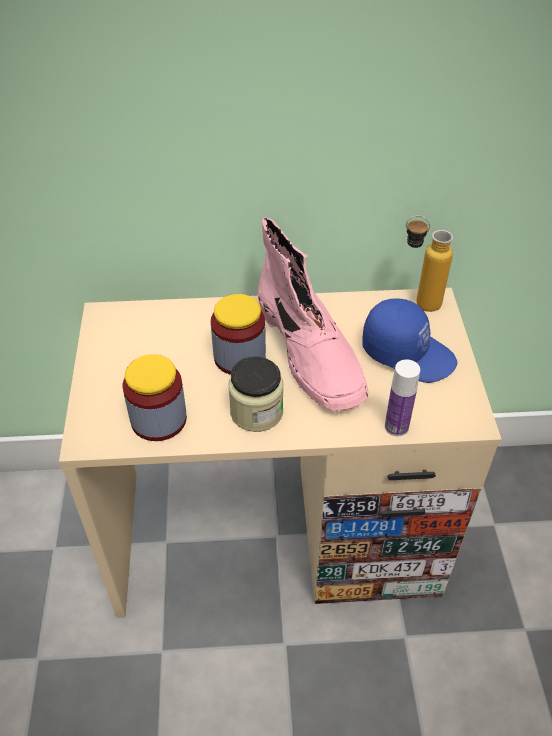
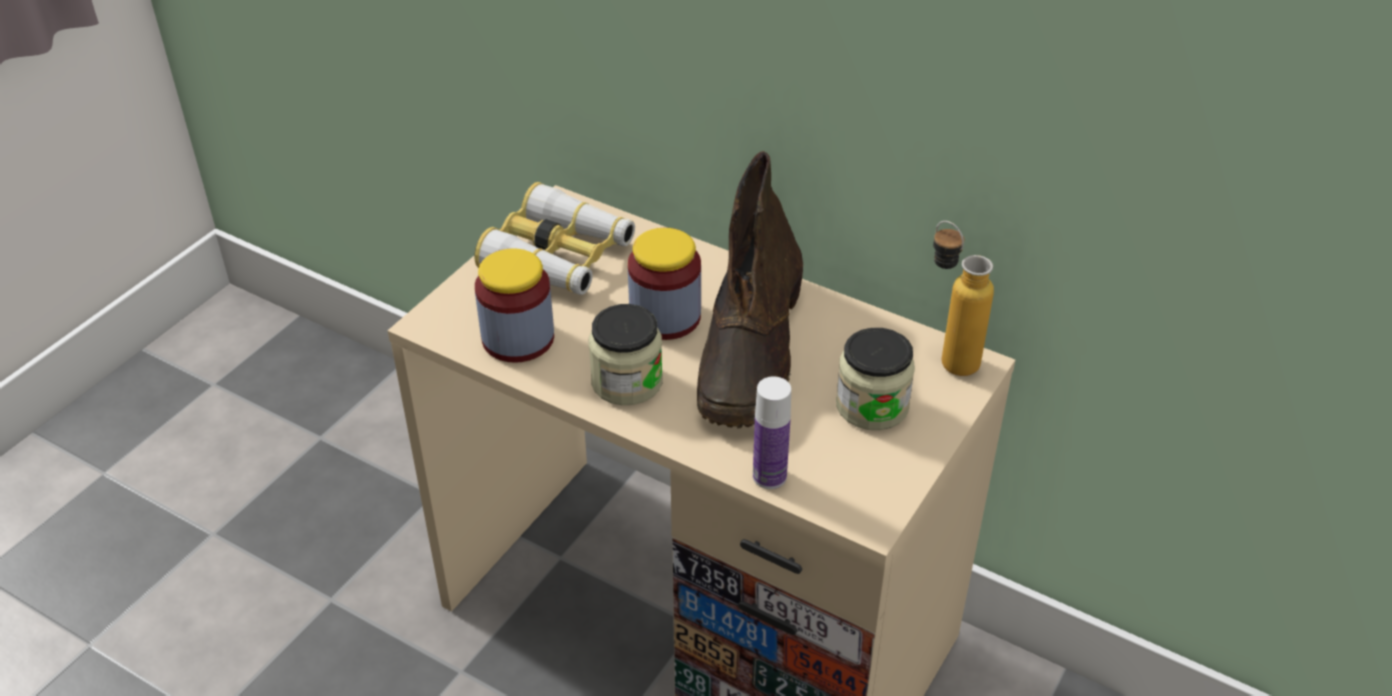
camera: 35 degrees right, 5 degrees down
(133, 350) = (559, 257): none -> binoculars
(310, 353) = (751, 350): pink boot -> brown boot
(408, 352) = (872, 406): blue cap -> jar

